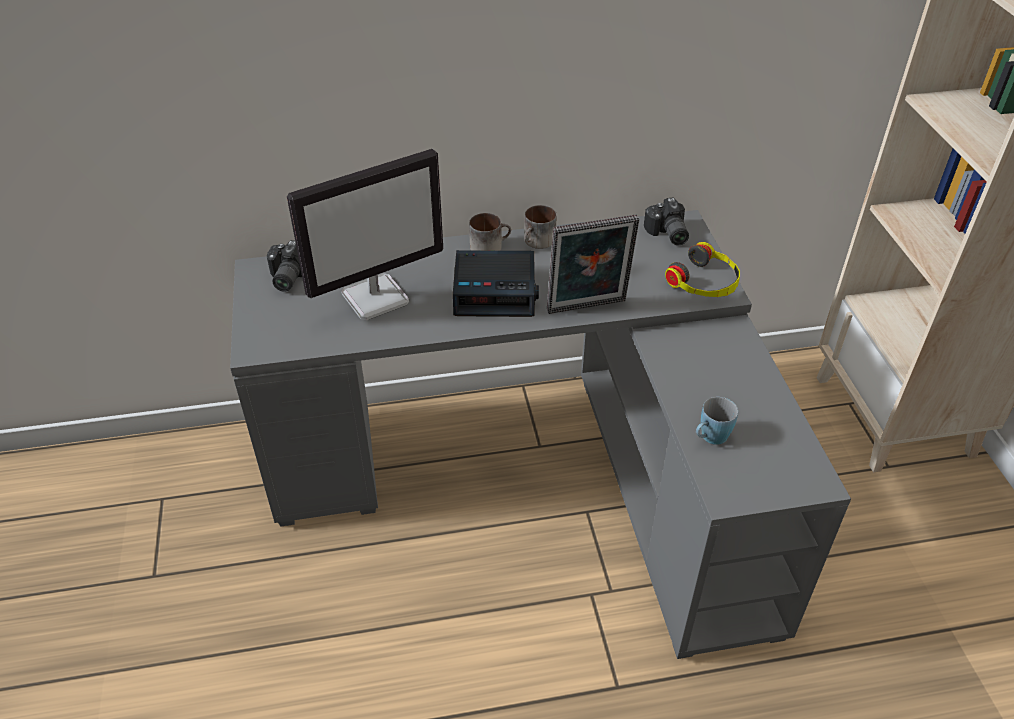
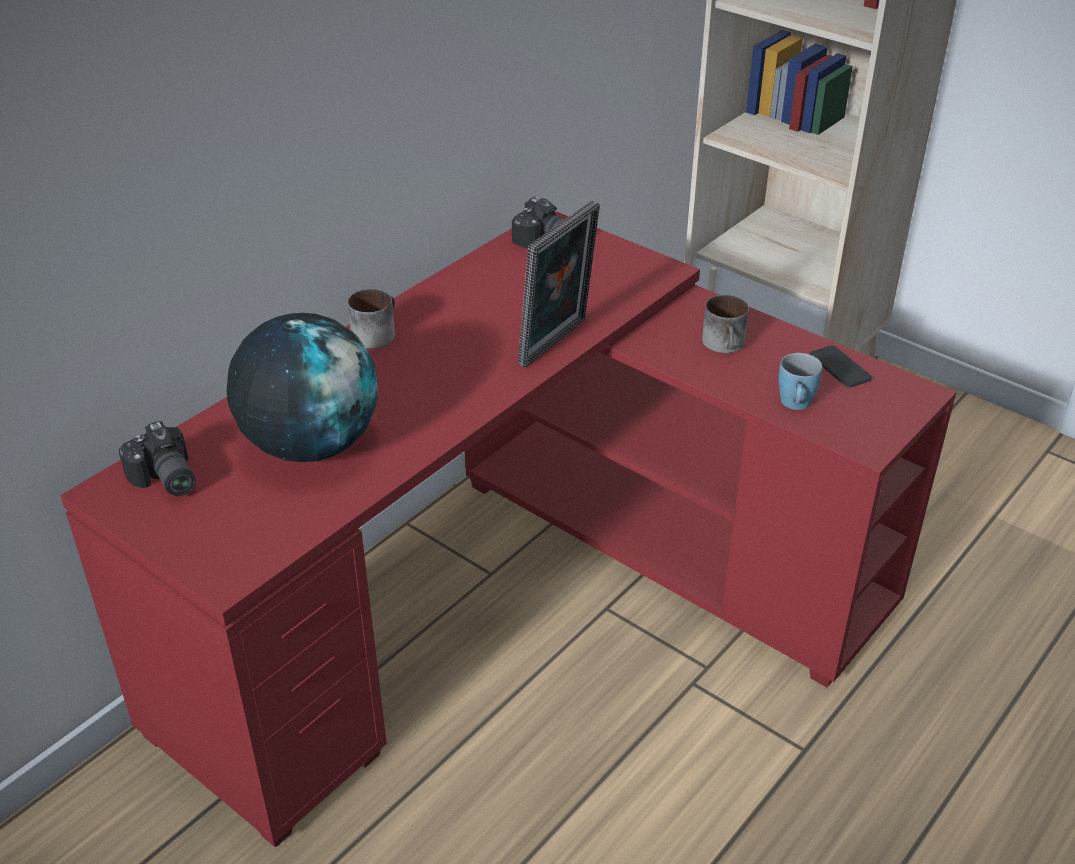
camera: 40 degrees left, 5 degrees down
(376, 297) = (311, 445): monitor -> globe
(495, 291) = (442, 374): alarm clock -> none
(538, 242) = (424, 305): mug -> mug (726, 345)
(541, 472) = (520, 598): grey desk -> red desk
(704, 282) = (635, 269): headphones -> none
(779, 429) = (840, 367): none -> phone

